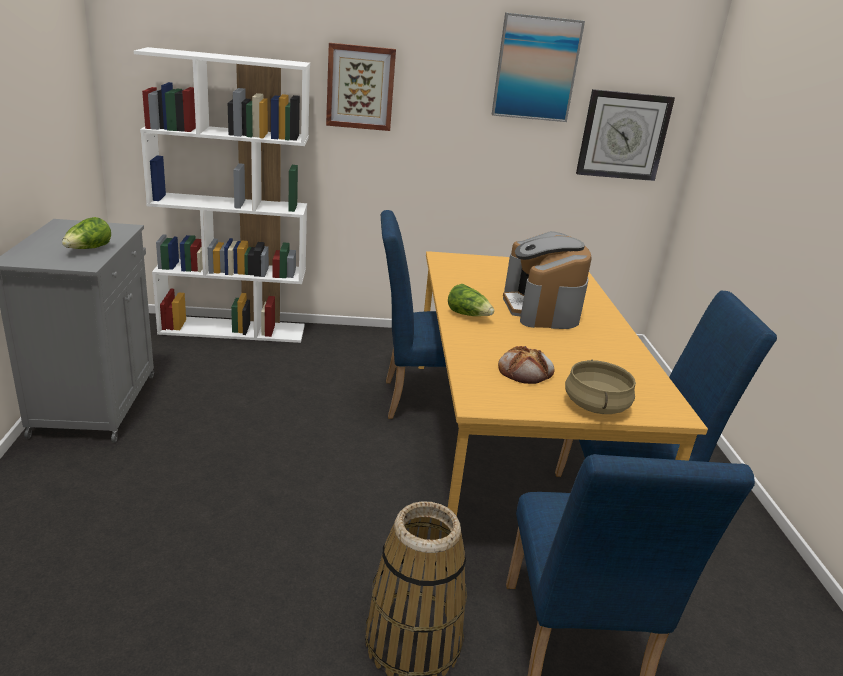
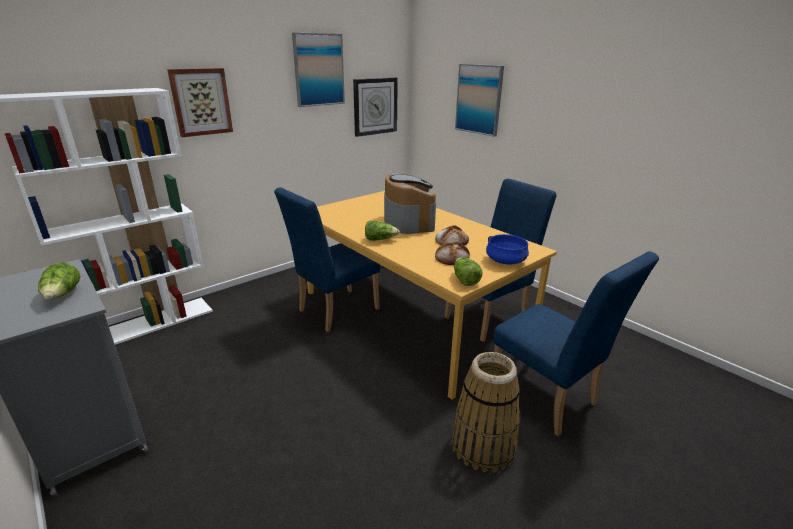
camera: 35 degrees left, 0 degrees up
(495, 401) = (465, 280): none -> lettuce
(541, 308) = (408, 222): coffee machine -> coffee machine turned 150 degrees counterclockwise
(561, 352) = (451, 241): none -> bread
(595, 405) = (505, 261): beige cooking pot -> blue cooking pot
(772, 153) = (479, 99): none -> picture

